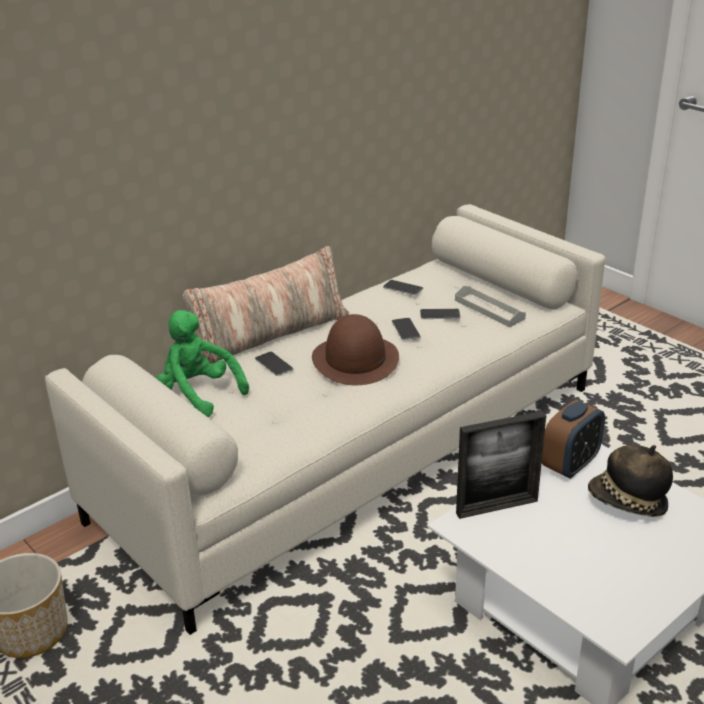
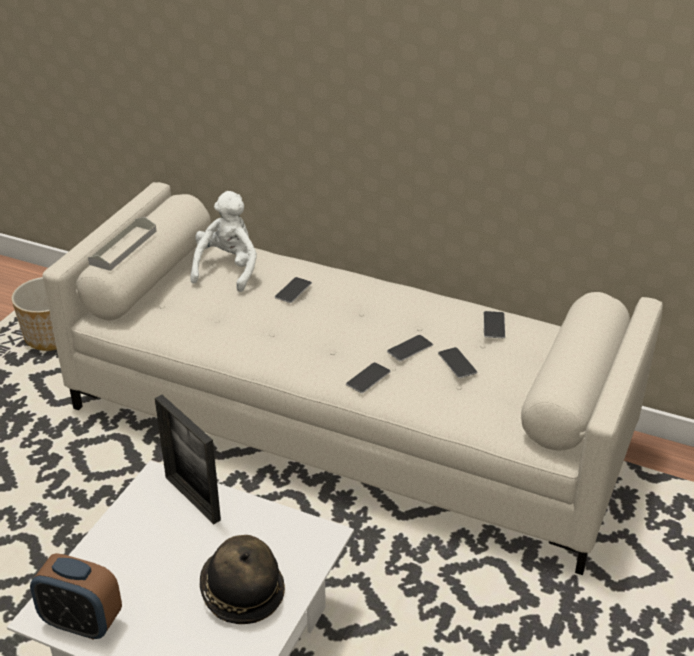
camera: 65 degrees right, 5 degrees up
(198, 394) = (227, 269): green plush toy -> white plush toy
(271, 335) = (342, 275): pillow -> none
(355, 359) = (329, 332): brown hat -> none
(434, 355) = (368, 378): none -> phone
(489, 309) = (492, 394): grey tray -> grey tray (123, 247)
(570, 465) = (285, 537): alarm clock -> alarm clock (82, 622)

